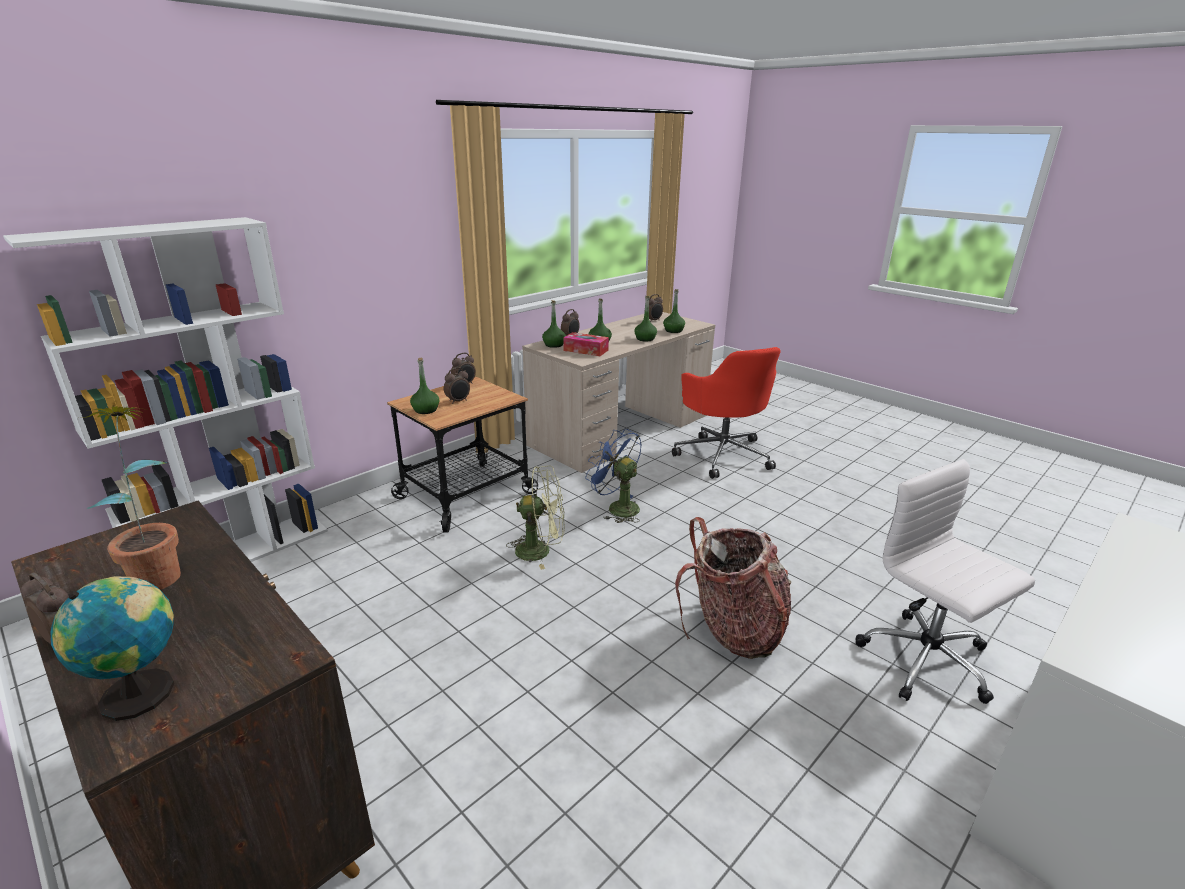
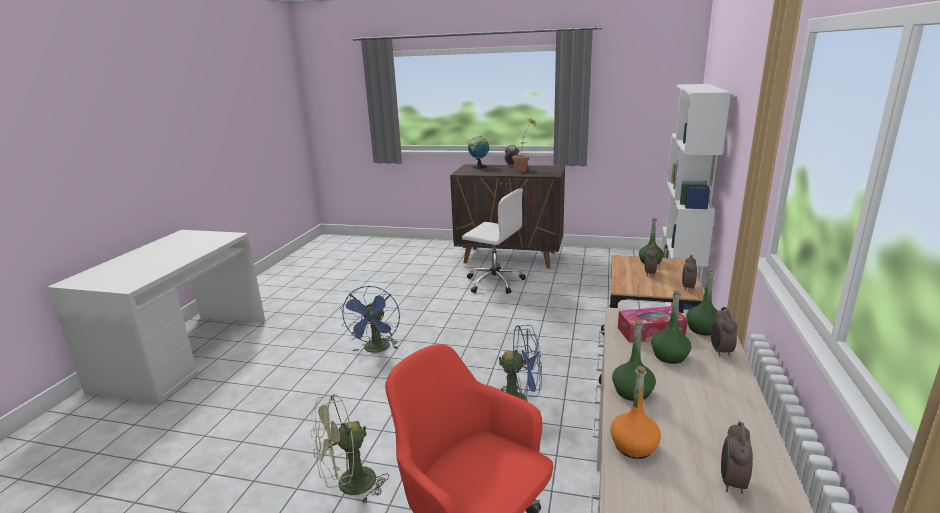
camera: 150 degrees right, 5 degrees down
(541, 550) = (531, 348): green fan -> green fan (349, 486)
(673, 330) = (634, 446): green bottle -> orange bottle
(733, 630) = (376, 350): backpack -> blue fan
(927, 661) = (254, 373): white office chair -> white office chair (493, 282)

